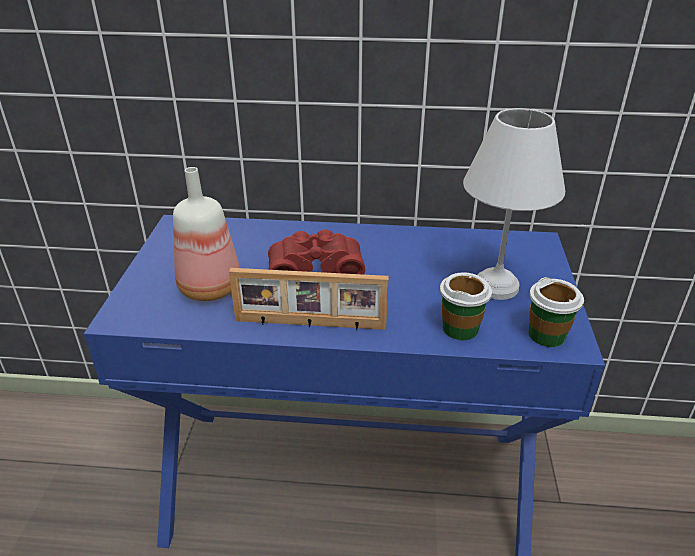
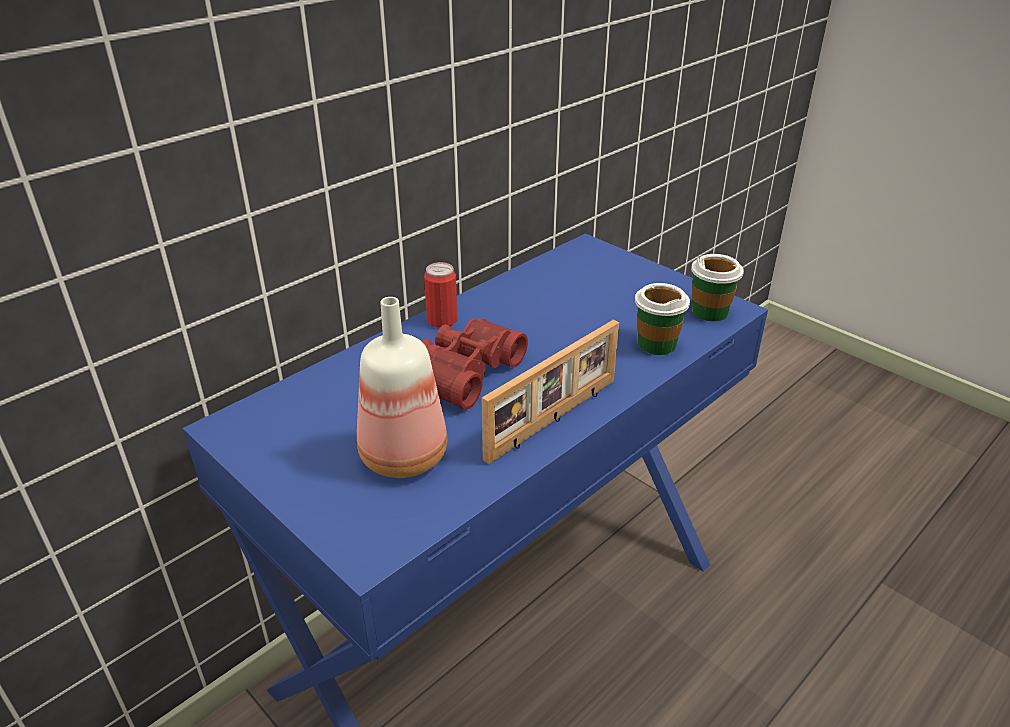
camera: 50 degrees left, 0 degrees up
(359, 233) = (442, 320): none -> can
(497, 285) = (620, 297): white table lamp -> none

